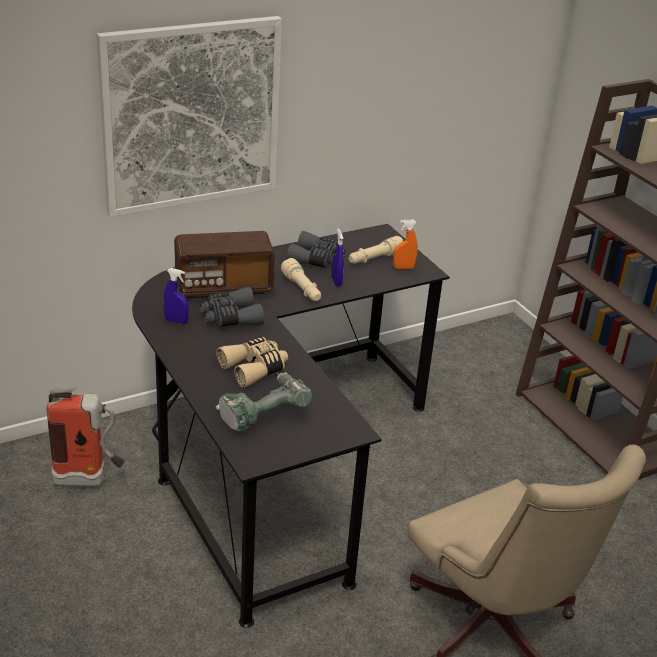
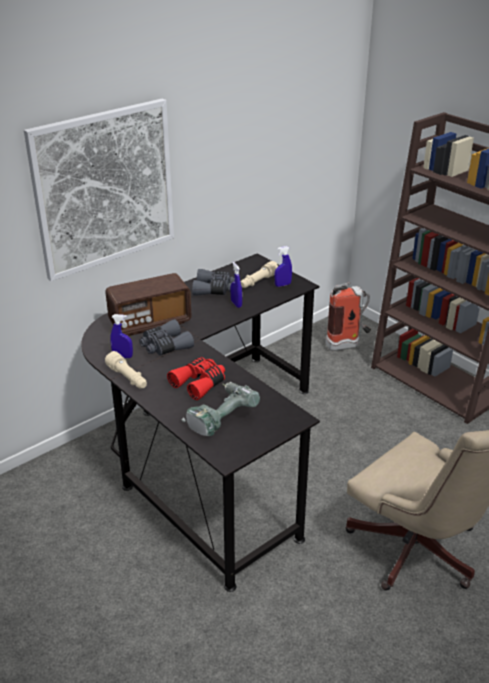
camera: 10 degrees left, 0 degrees up
(89, 480) = (66, 498): fire extinguisher -> fire extinguisher (348, 345)
(254, 368) = (199, 383): beige binoculars -> red binoculars
(302, 289) = (212, 314): beige flashlight -> beige flashlight (128, 378)
(403, 268) = (282, 285): orange spray bottle -> blue spray bottle

